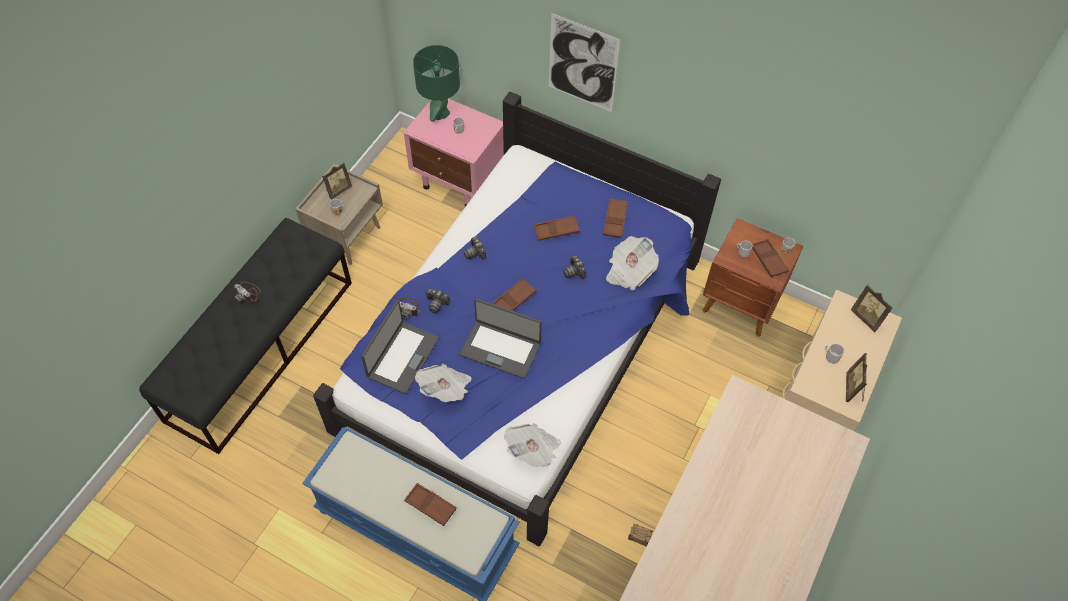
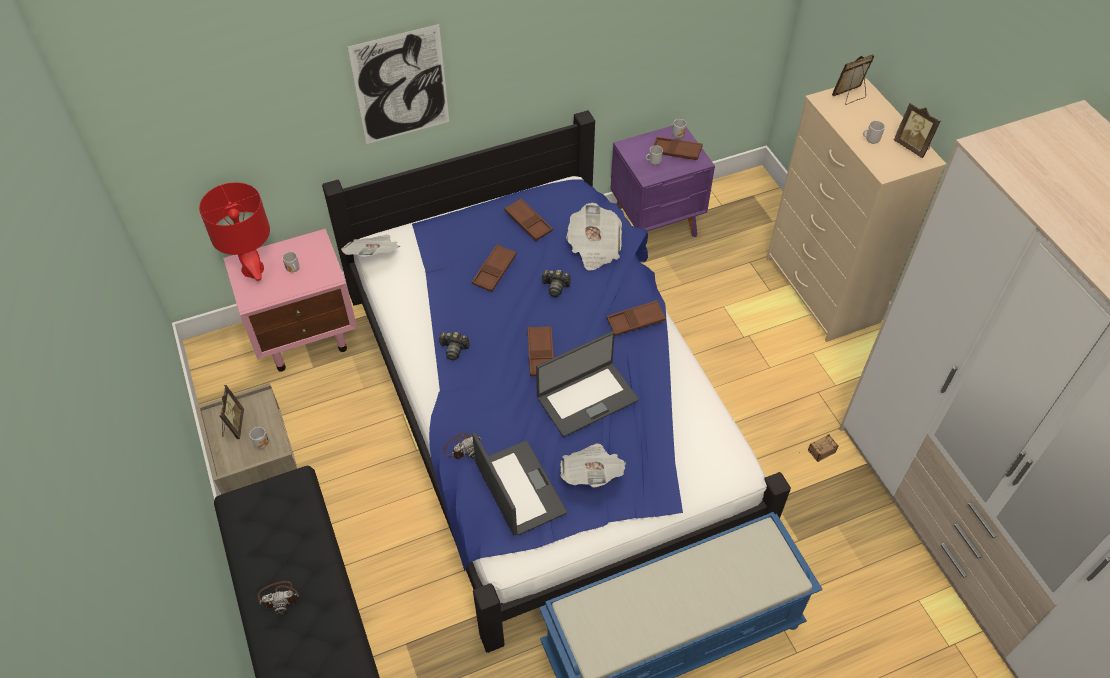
camera: 50 degrees left, 5 degrees down
(430, 505) = (706, 578): brown tray -> brown tray (635, 321)
(437, 303) = (483, 418): camera -> none
(440, 113) = (253, 270): green table lamp -> red table lamp
(533, 450) = (718, 446): newspaper -> newspaper (374, 256)
(741, 305) = (656, 226): brown nightstand -> purple nightstand
(867, 318) = (850, 96): picture frame -> picture frame turned 150 degrees clockwise

